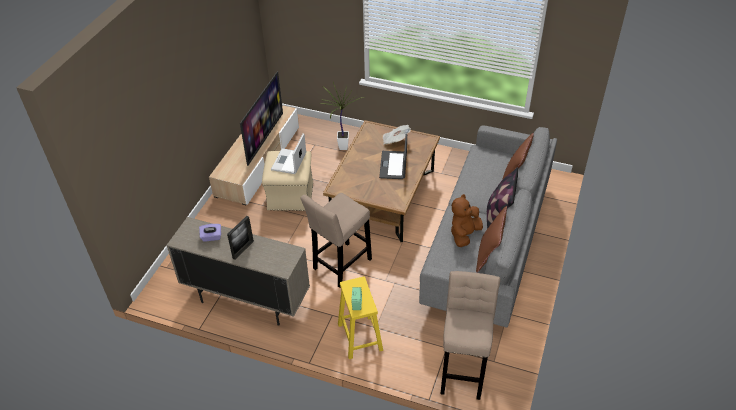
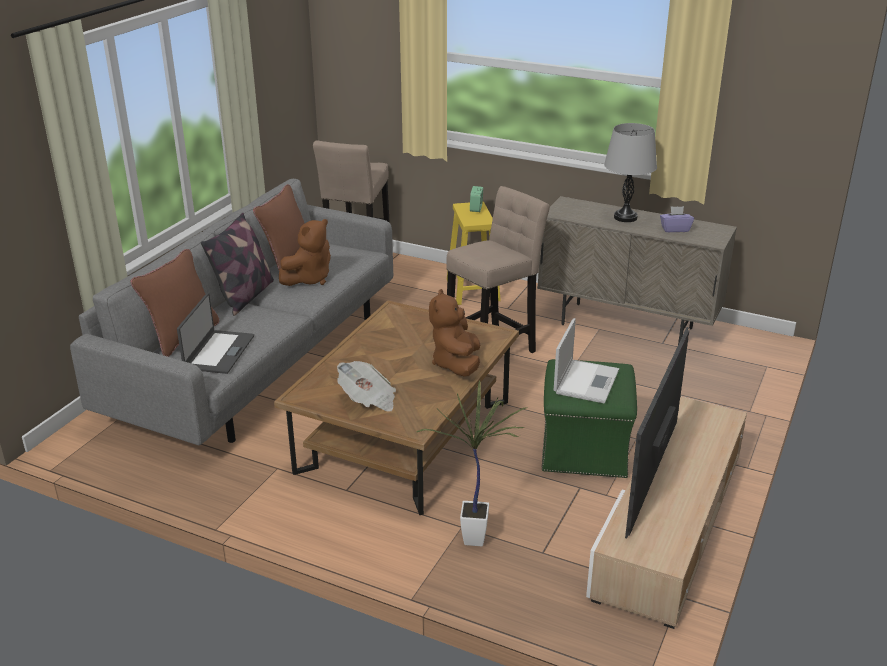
camera: 175 degrees left, 15 degrees down
(243, 250) = (625, 217): picture frame -> grey table lamp
(290, 195) = (585, 451): beige ottoman -> green ottoman
(355, 165) = (456, 364): none -> brown plush toy
(394, 165) = (385, 360): laptop -> laptop (218, 352)

